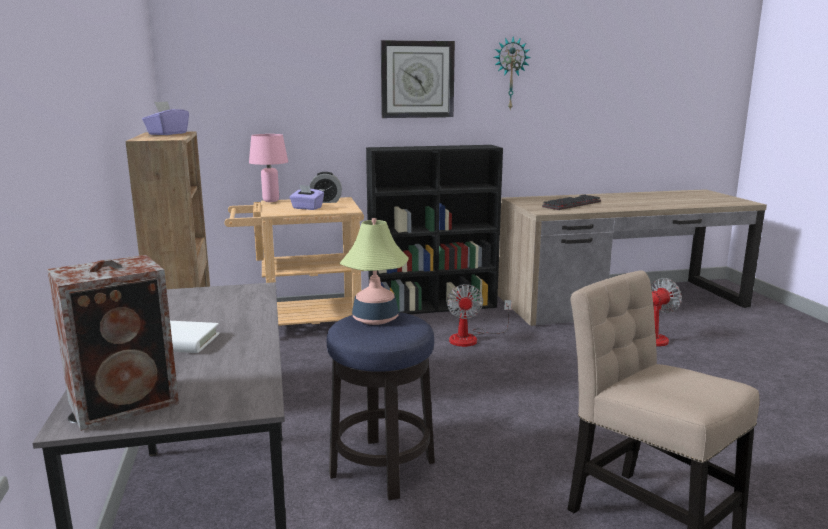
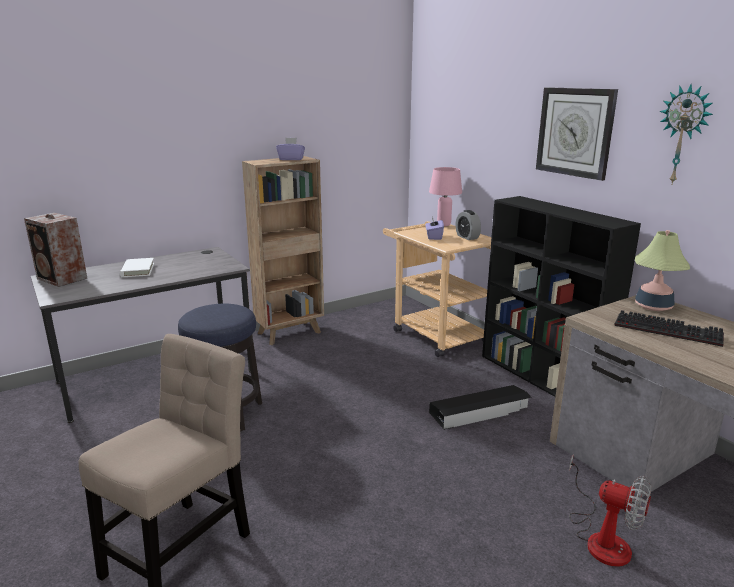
camera: 70 degrees right, 5 degrees up
(375, 319) = (226, 311): table lamp -> table lamp (653, 306)
(471, 338) = (480, 411): fan -> black storage box

